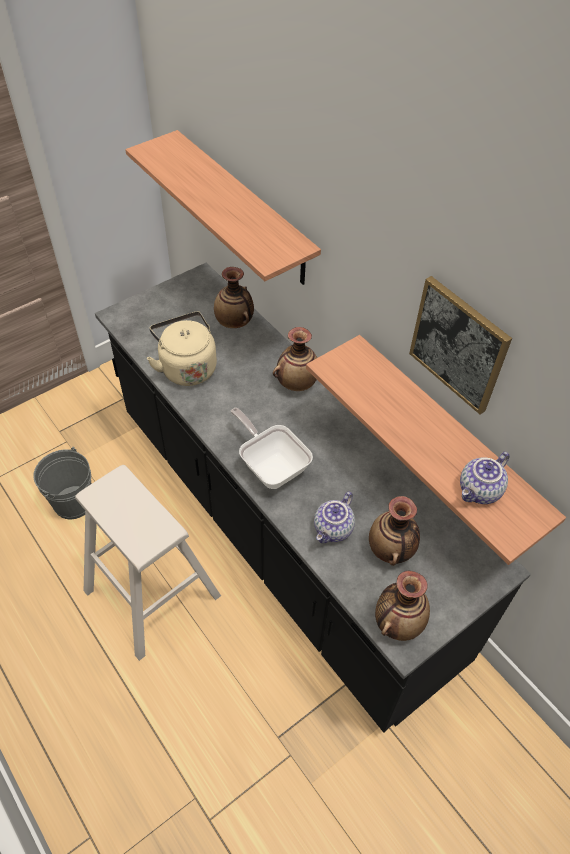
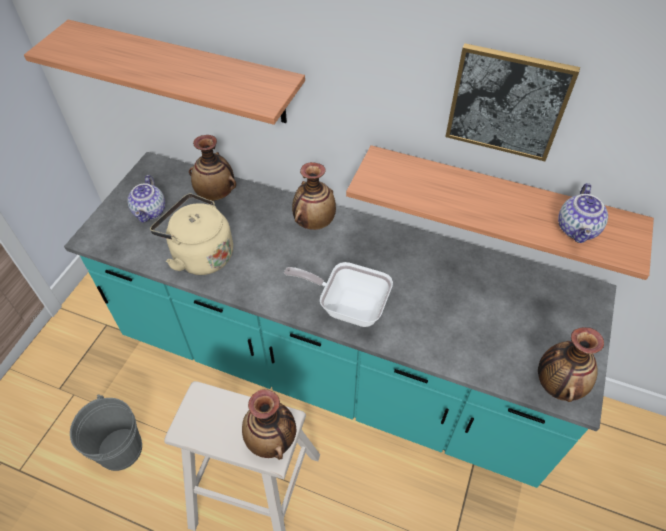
camera: 30 degrees left, 0 degrees up
(281, 531) = (333, 368): black counter -> turquoise counter
(334, 530) = (445, 334): teapot -> teapot (150, 212)
(391, 550) = (503, 325): vase -> vase (272, 439)

